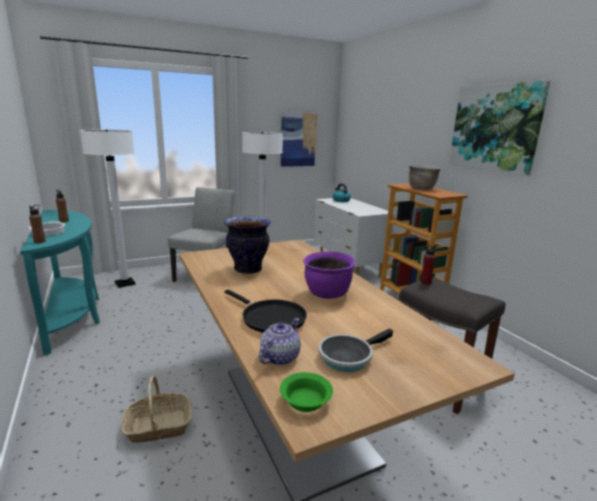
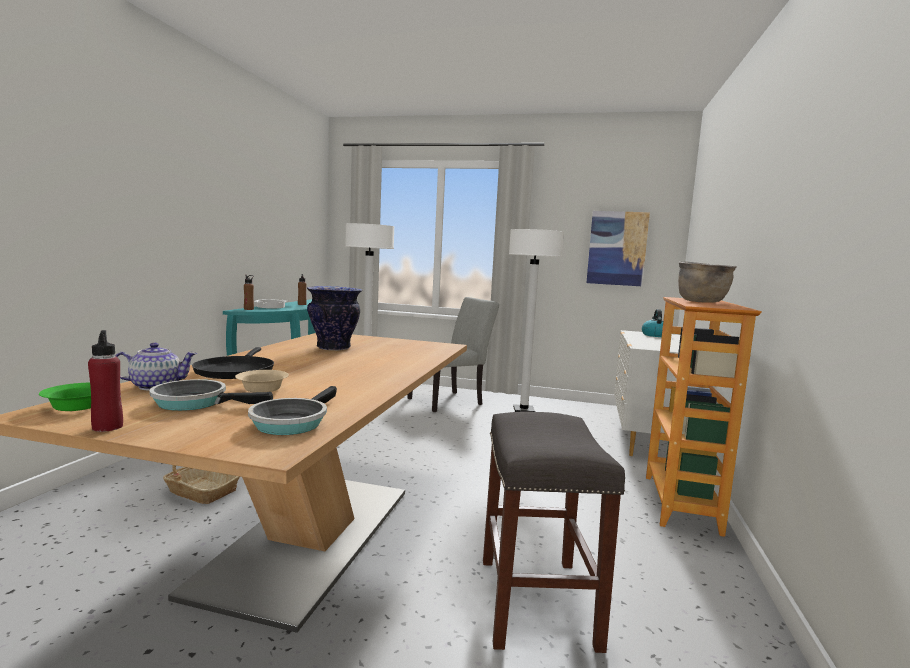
camera: 40 degrees right, 10 degrees down
(327, 294) = (339, 373): purple cooking pot -> none
(338, 327) = (261, 389): none -> beige bowl
(425, 282) = (538, 414): red bottle -> red bottle (107, 427)
(428, 343) = (292, 422): none -> frying pan
(495, 128) = (801, 181): picture -> none

